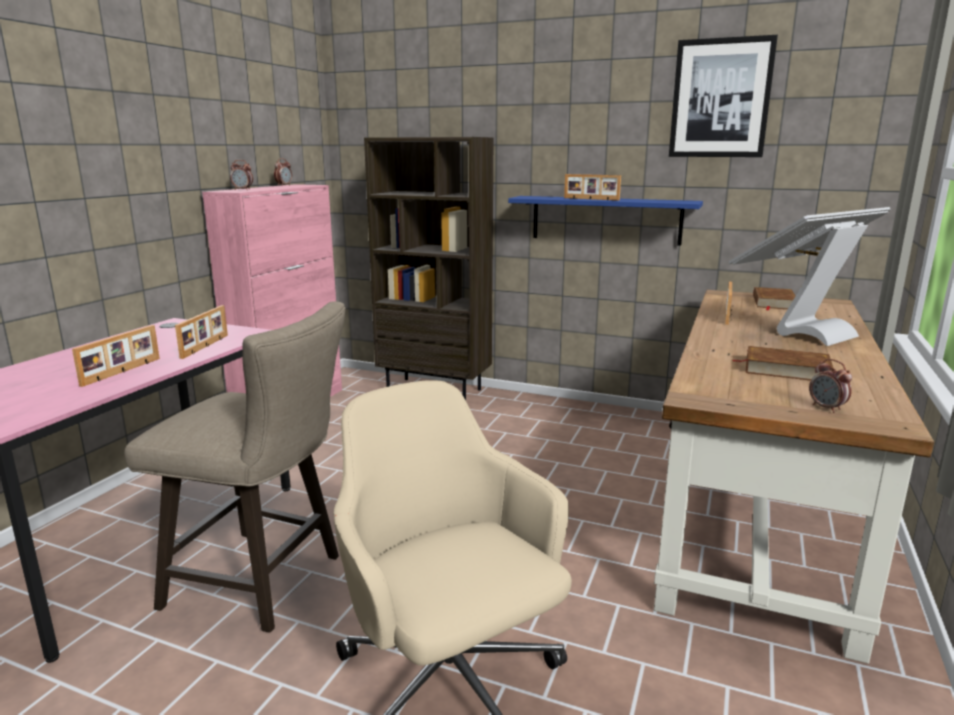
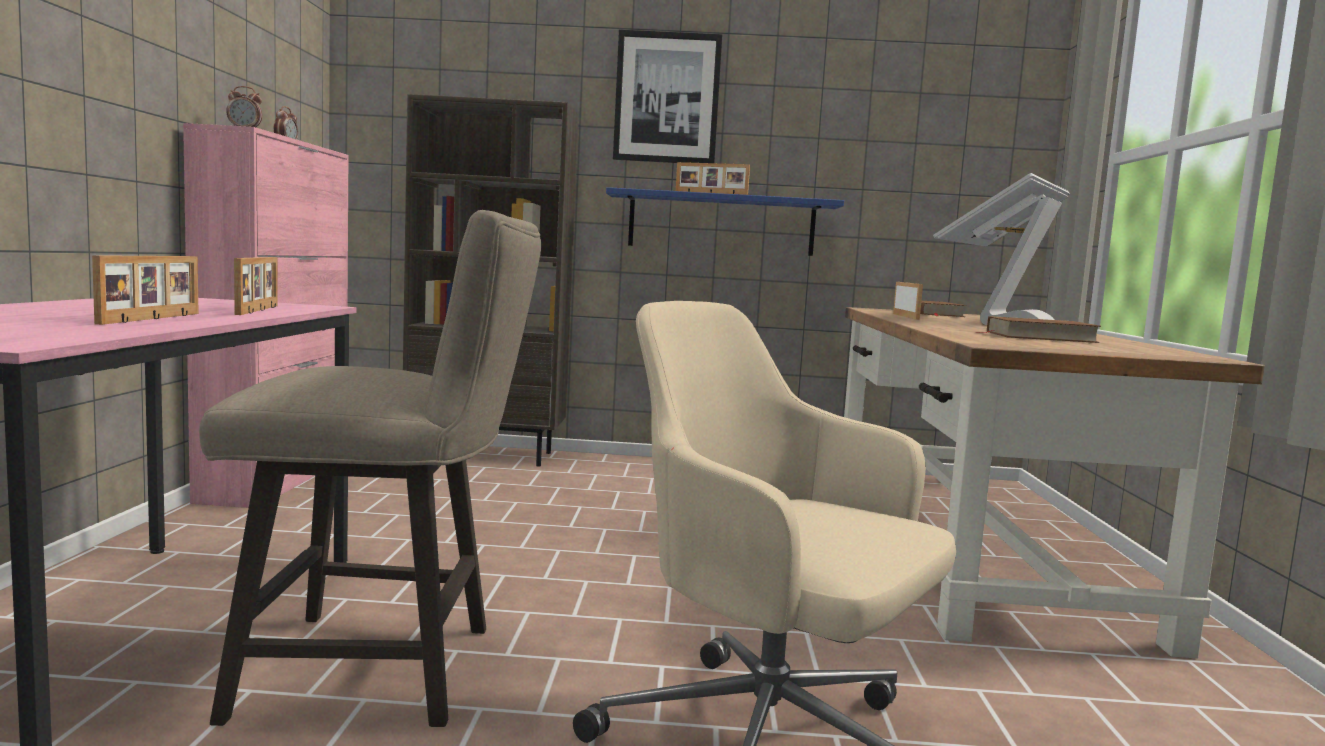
camera: 20 degrees left, 10 degrees down
(720, 99) = (854, 88): picture -> picture (667, 98)
(827, 408) = (1131, 351): alarm clock -> none

